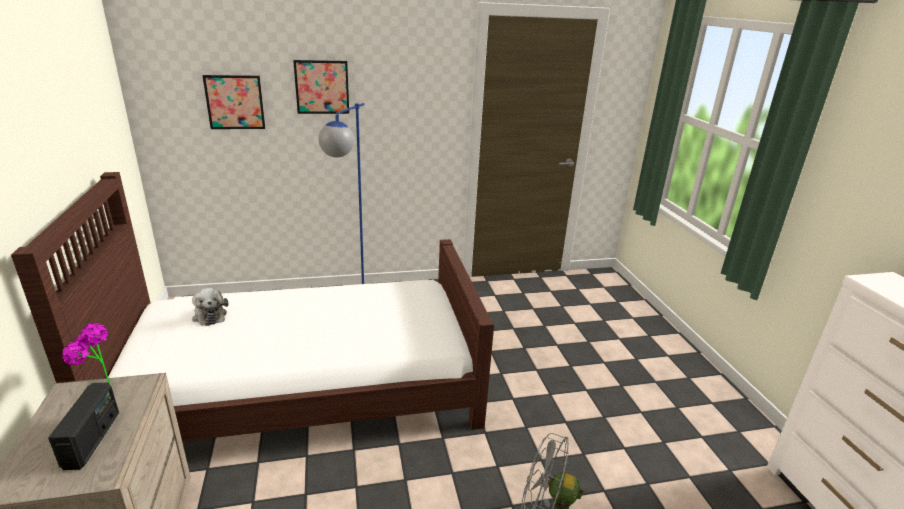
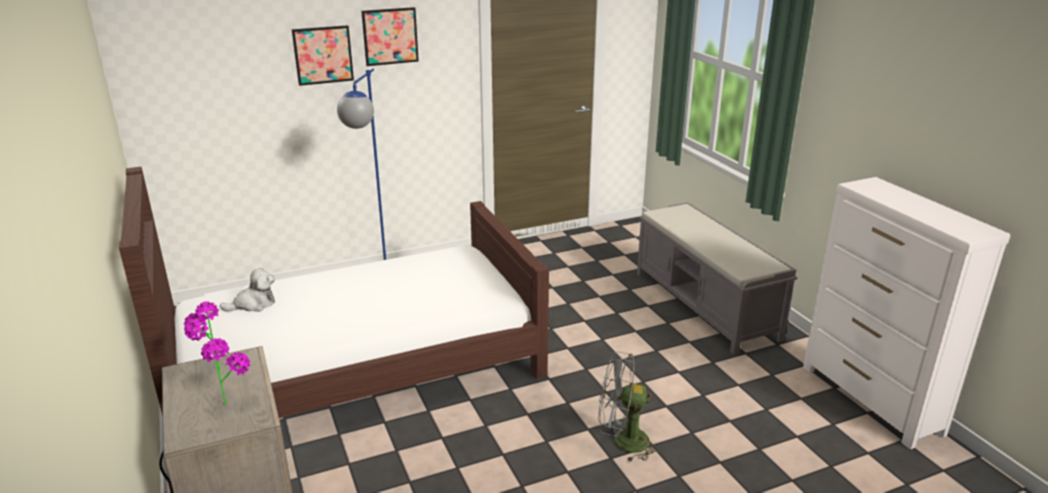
camera: 10 degrees left, 0 degrees up
(92, 439) = (231, 399): radio -> potted plant
(209, 315) = (253, 304): plush toy -> plush toy turned 75 degrees counterclockwise
(235, 102) = (231, 80): picture -> picture (390, 36)
(663, 371) = (705, 305): none -> grey bench

